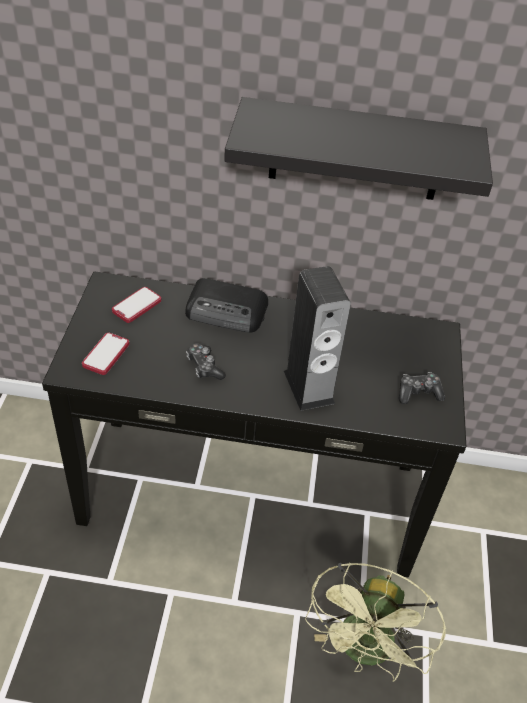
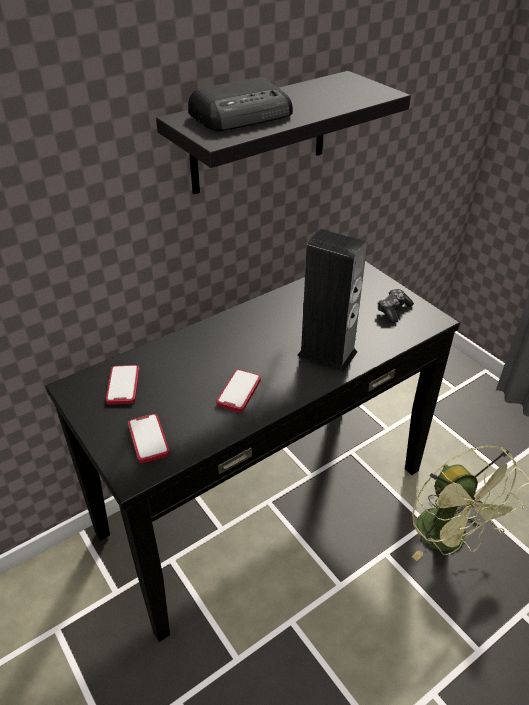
camera: 40 degrees left, 5 degrees down
(204, 367) = (239, 391): game controller -> phone
(227, 311) = (201, 343): radio -> radio (243, 115)

